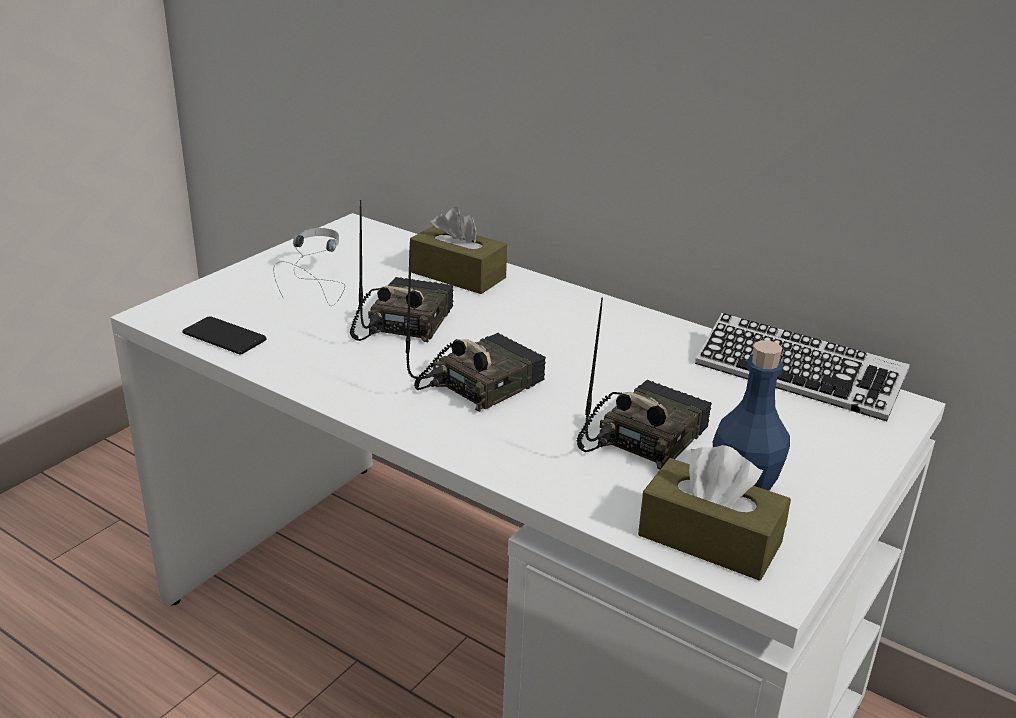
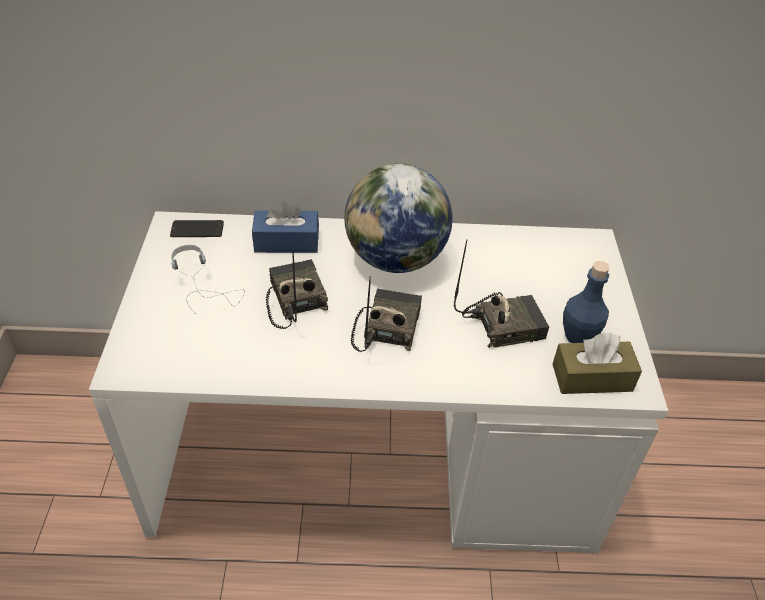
camera: 35 degrees left, 15 degrees up
(224, 337) = (193, 367): phone -> phone (197, 229)
(458, 275) = (286, 242): brown tissue box -> blue tissue box
(571, 330) = (395, 259): none -> globe
(642, 436) = (504, 324): radio -> radio turned 75 degrees clockwise
(797, 376) = (536, 242): keyboard -> none

